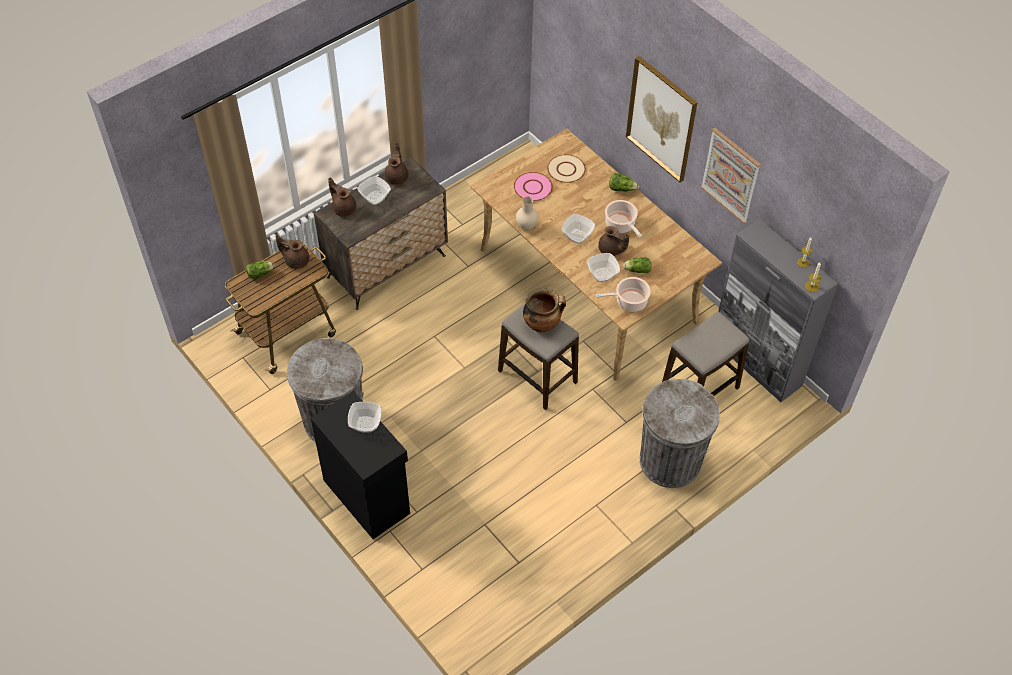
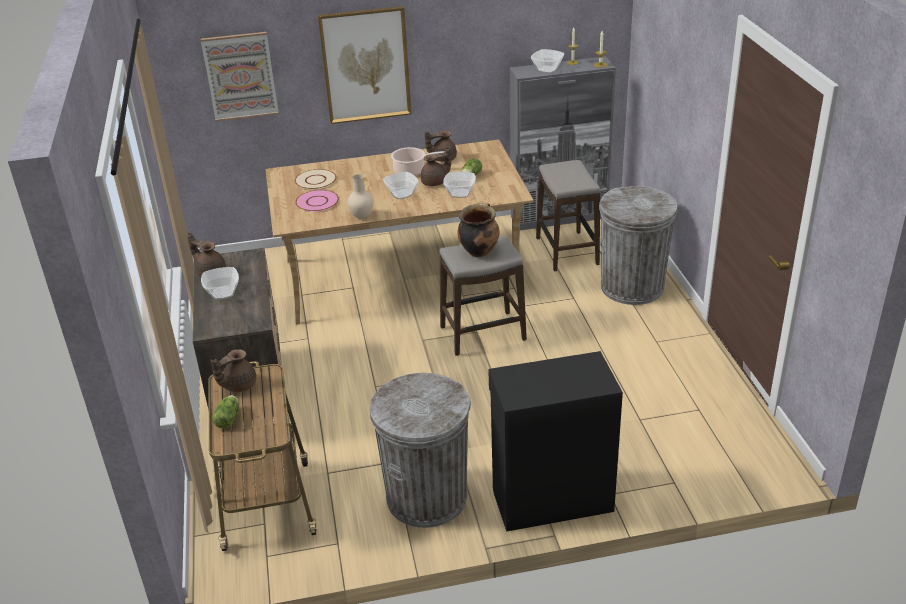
camera: 60 degrees left, 20 degrees down
(343, 208) = (212, 318): brown teapot -> brown teapot (442, 158)
(365, 424) = (543, 371): bowl -> bowl (546, 70)
(622, 188) = (370, 160): lettuce -> none
(629, 301) = (503, 189): cooking pot -> none
(731, 175) = (463, 53): picture -> picture (240, 76)

